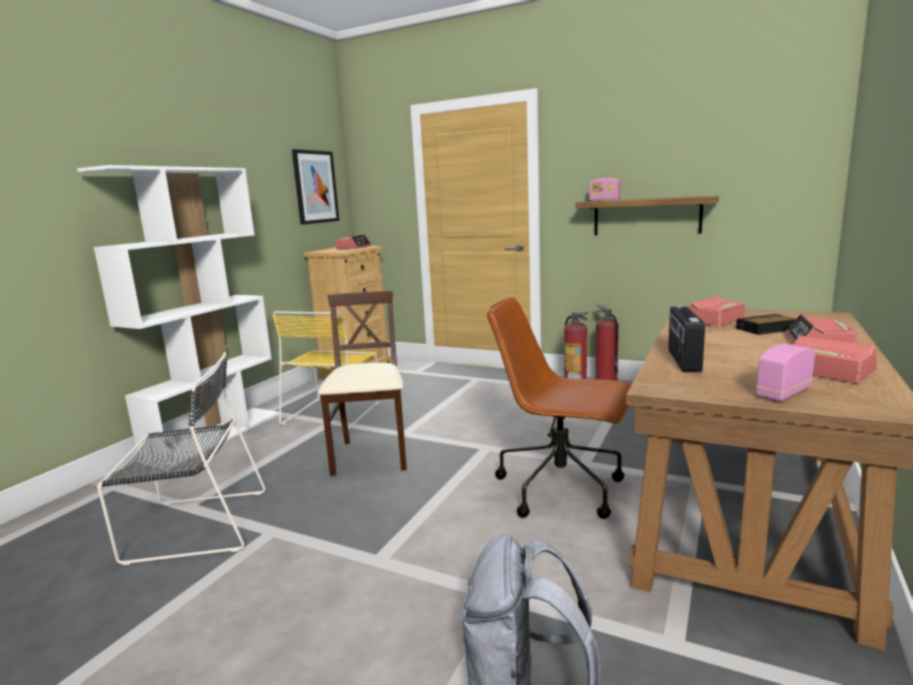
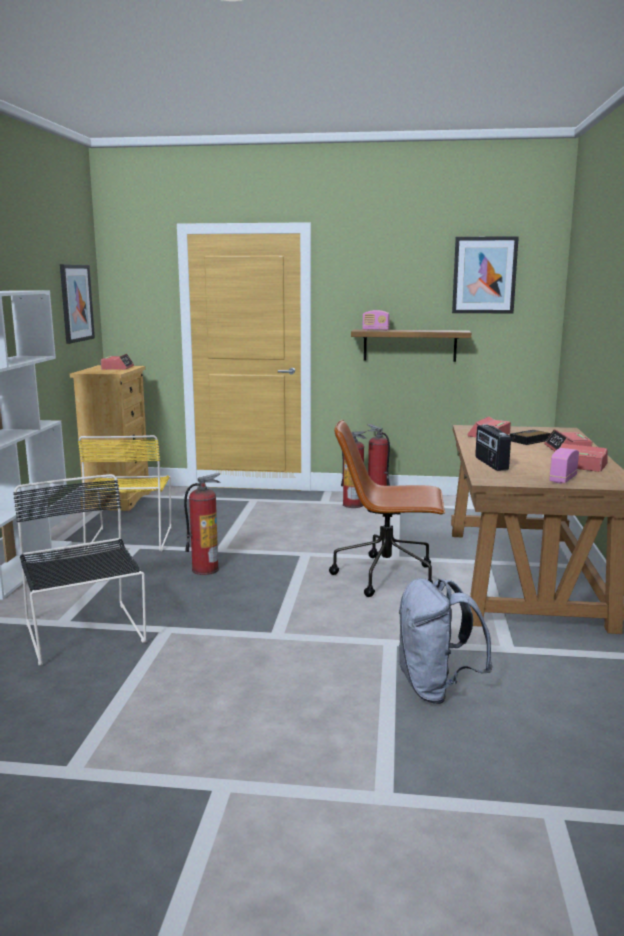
camera: 20 degrees left, 0 degrees up
(193, 525) = (85, 634): black chair -> black chair turned 90 degrees counterclockwise
(371, 456) = (205, 569): beige chair -> fire extinguisher
(739, 128) = (484, 275): none -> picture

